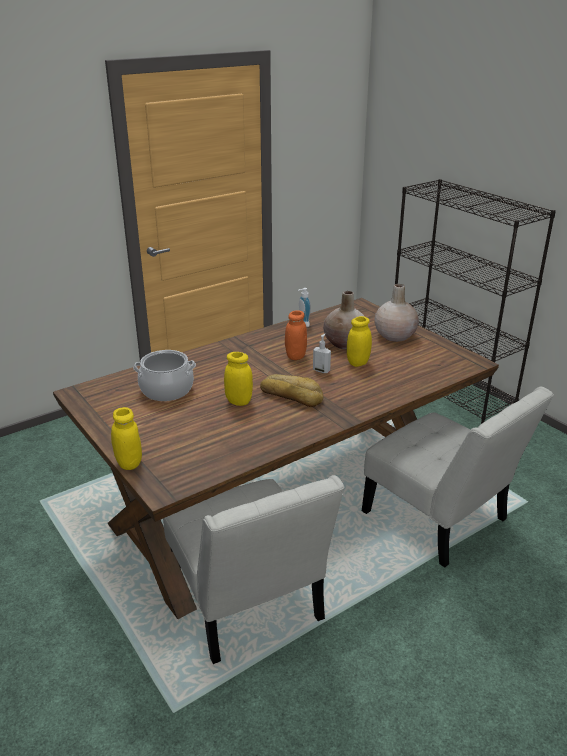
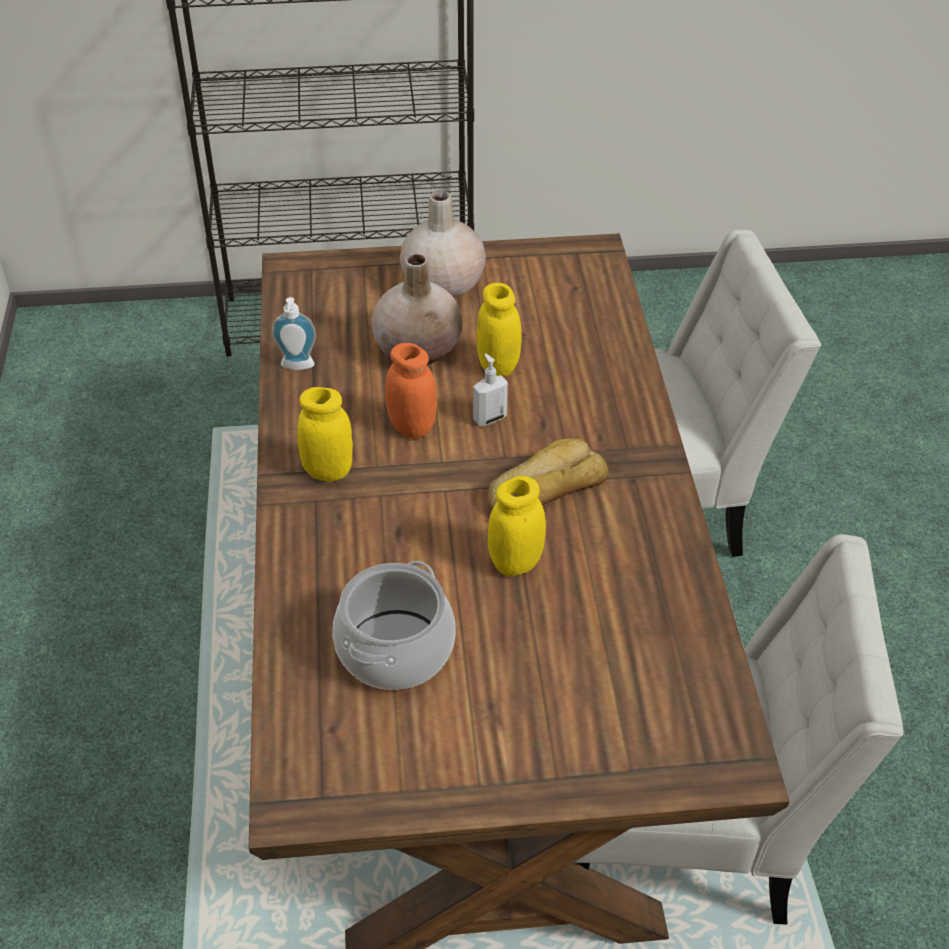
camera: 60 degrees left, 15 degrees up
(129, 463) = (625, 790): yellow jar -> yellow jar (328, 471)

